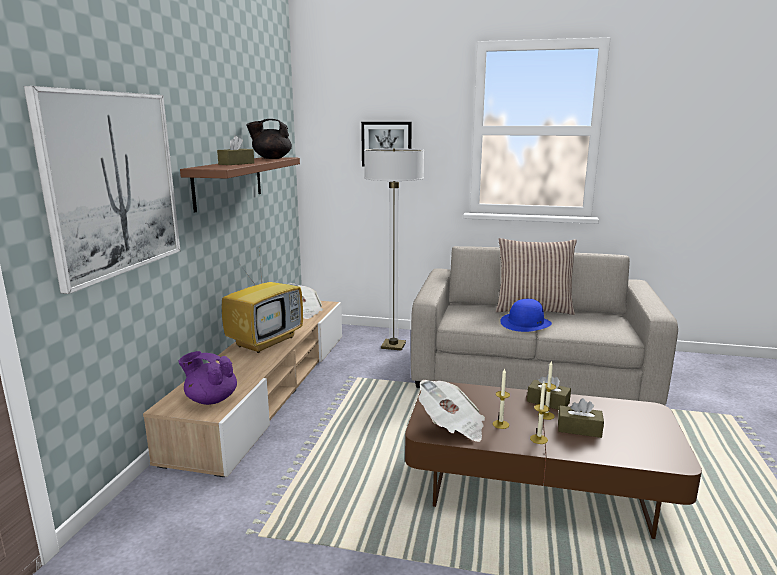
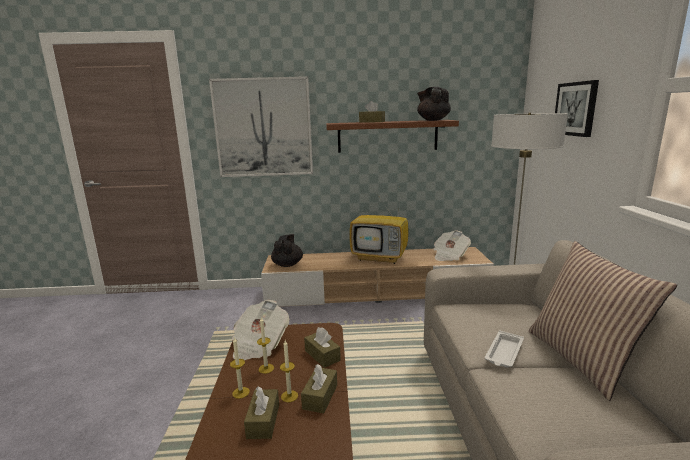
camera: 75 degrees right, 0 degrees up
(211, 399) = (287, 264): purple teapot -> black teapot
(485, 395) = (322, 355): none -> brown tissue box
(525, 323) = (504, 353): blue hat -> white tray

